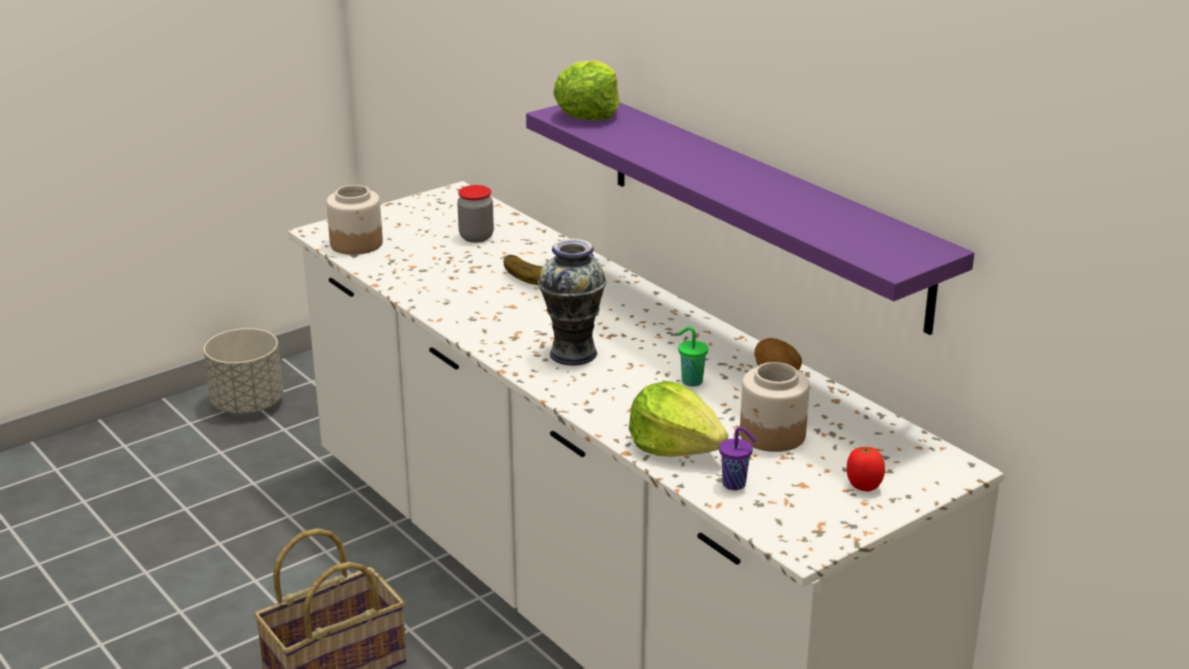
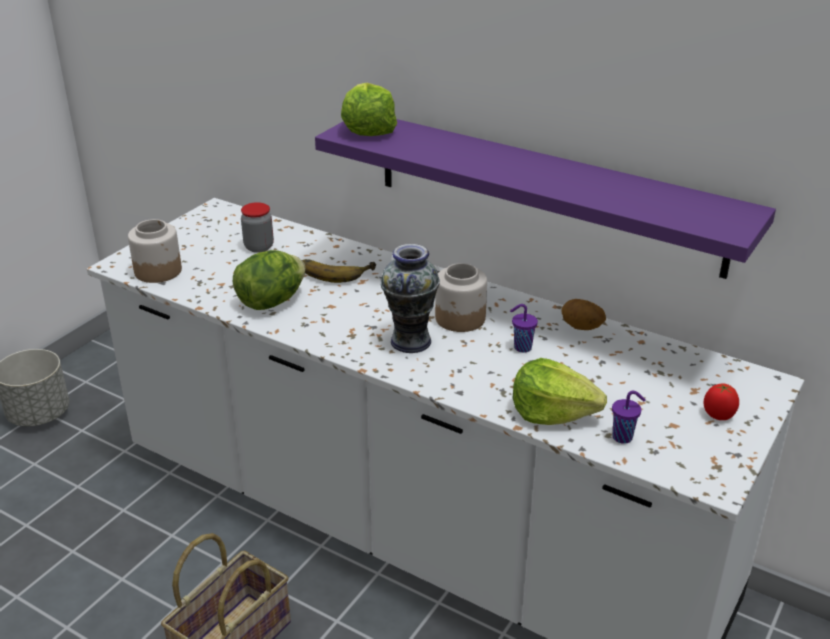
camera: 20 degrees left, 5 degrees up
(452, 291) = (271, 302): none -> lettuce
(690, 381) = (521, 347): green cup -> purple cup
(772, 435) = (618, 384): jar -> jar (460, 319)

